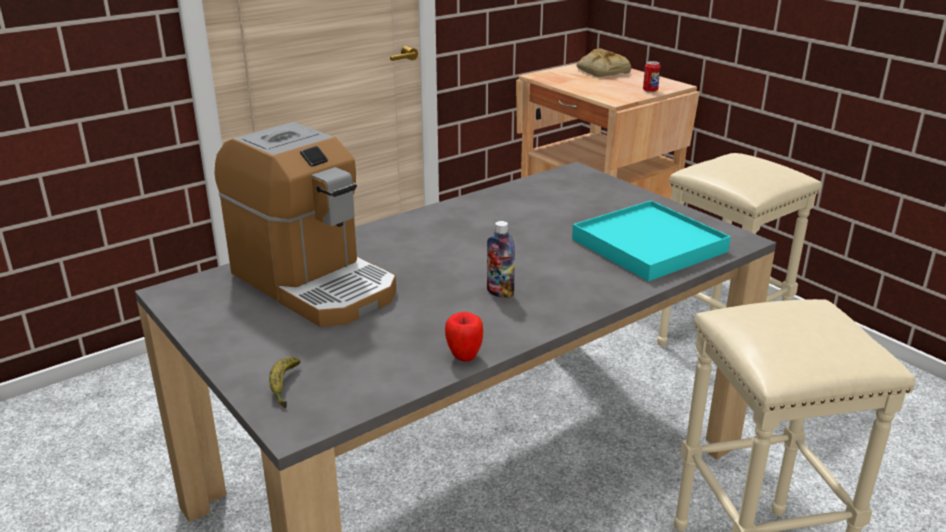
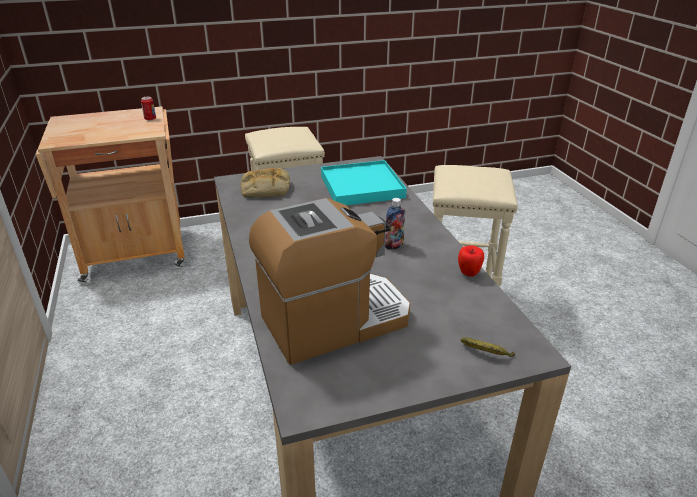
camera: 70 degrees left, 5 degrees up
(601, 71) = (82, 121): bread -> bread (265, 189)

